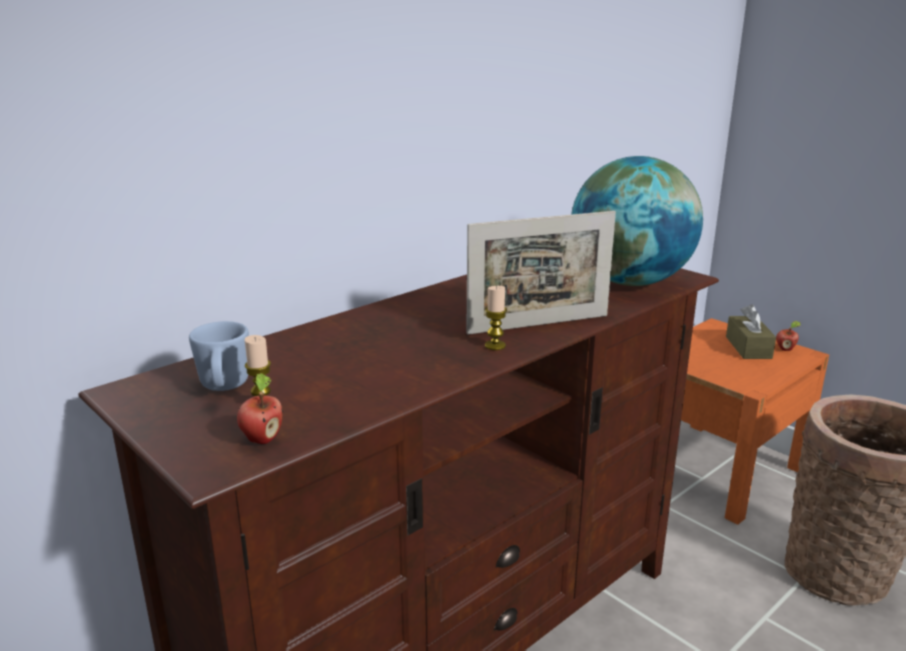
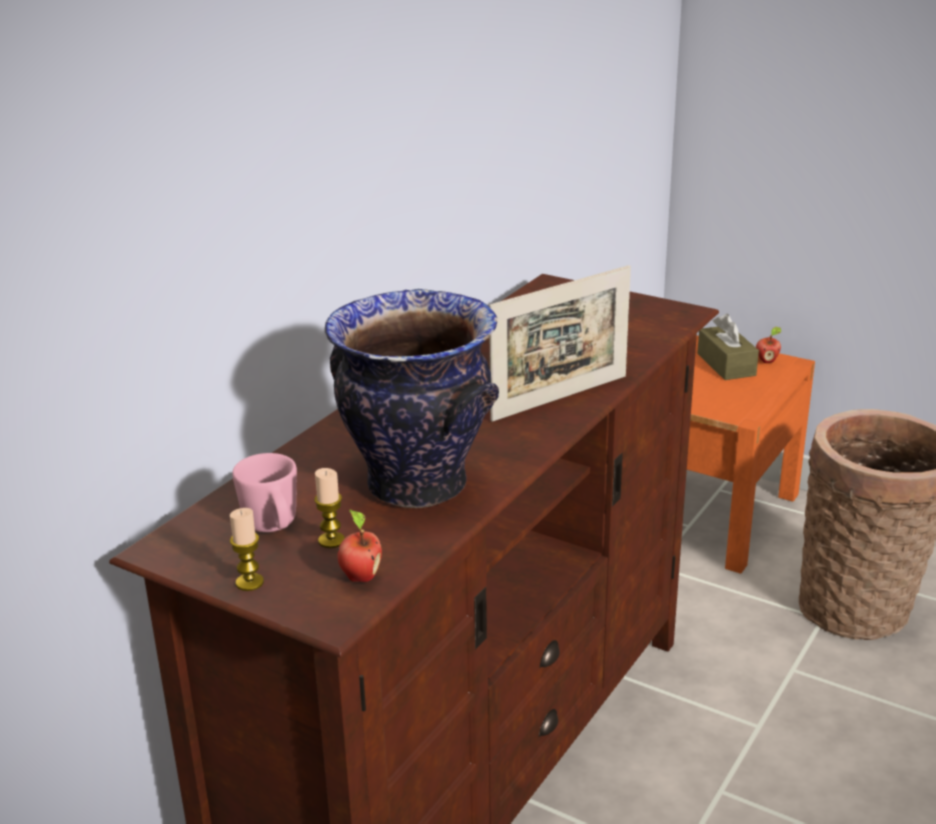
camera: 15 degrees left, 5 degrees up
(224, 388) = (273, 527): blue mug -> pink mug
(366, 374) = (415, 486): none -> vase
(495, 345) = (529, 431): candle -> candle (249, 582)
(630, 282) = (629, 327): globe -> none

